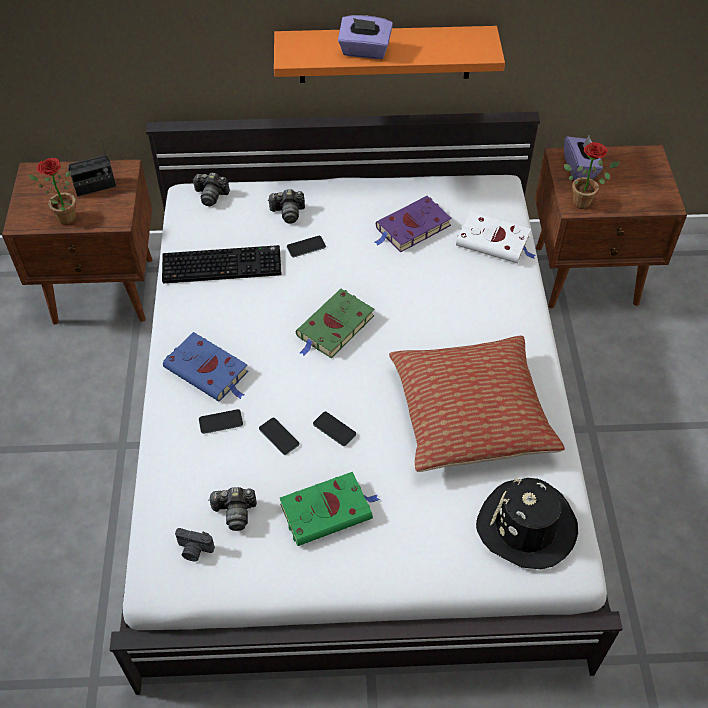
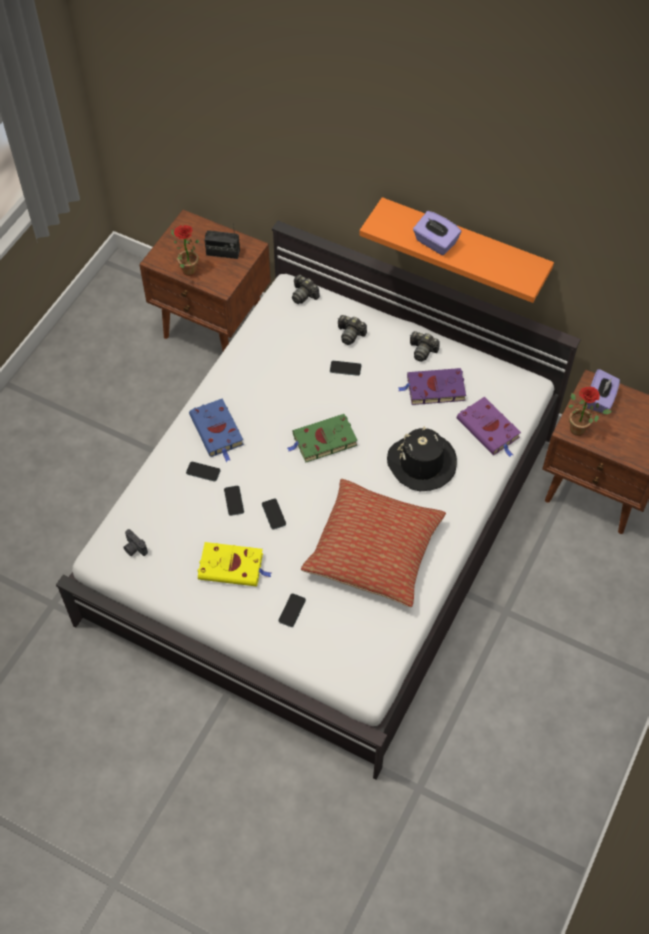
camera: 30 degrees right, 5 degrees up
(223, 264) = (277, 355): keyboard -> none
(235, 512) = (174, 537): camera -> camera (422, 351)
(328, 510) = (233, 567): green book -> yellow book
(429, 525) = (292, 610): none -> phone
(495, 242) = (489, 429): white book -> purple book
(526, 526) = (355, 645): black hat -> black hat (421, 463)

